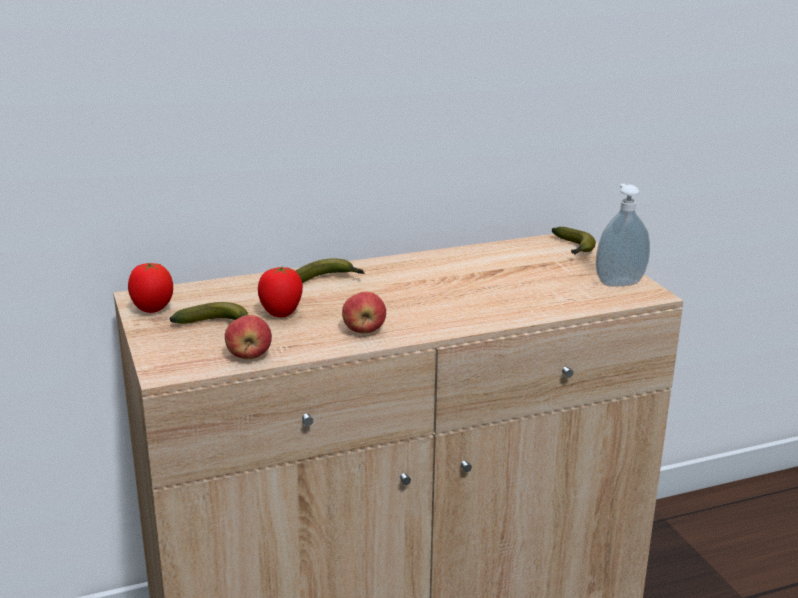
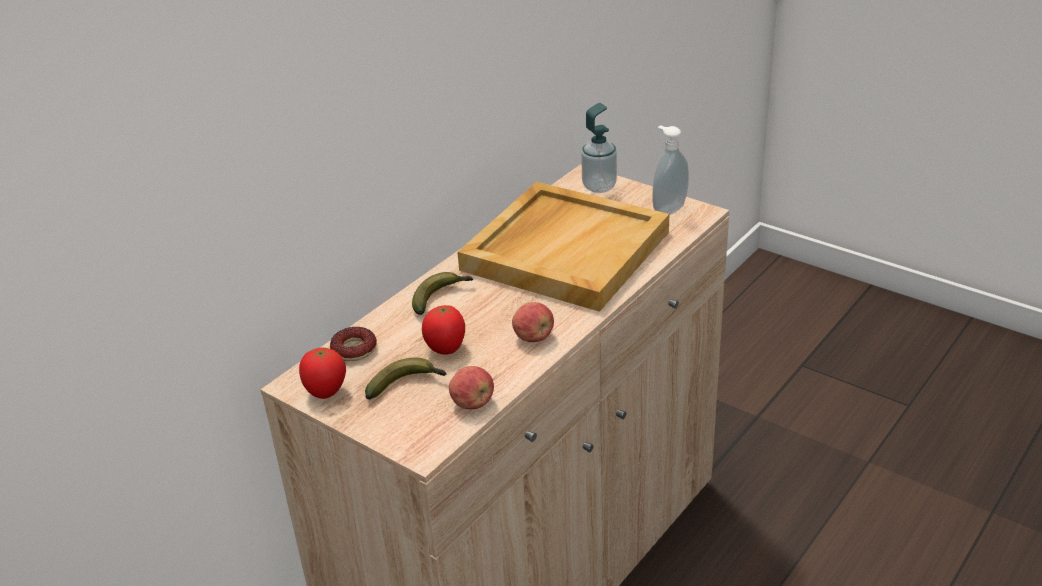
camera: 30 degrees left, 10 degrees up
(213, 291) = (354, 349): none -> donut
(479, 282) = (565, 250): none -> beige tray
(573, 249) = (599, 186): banana -> soap dispenser

